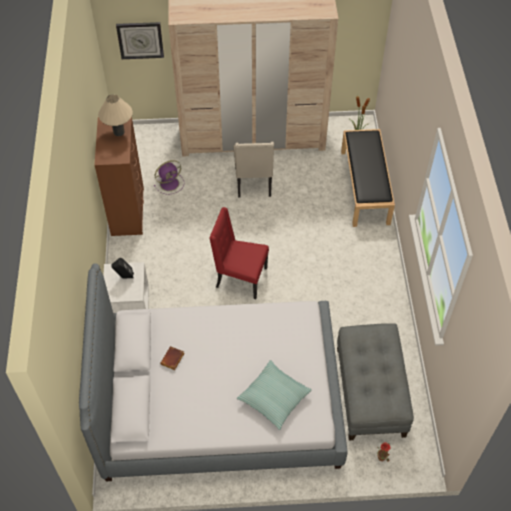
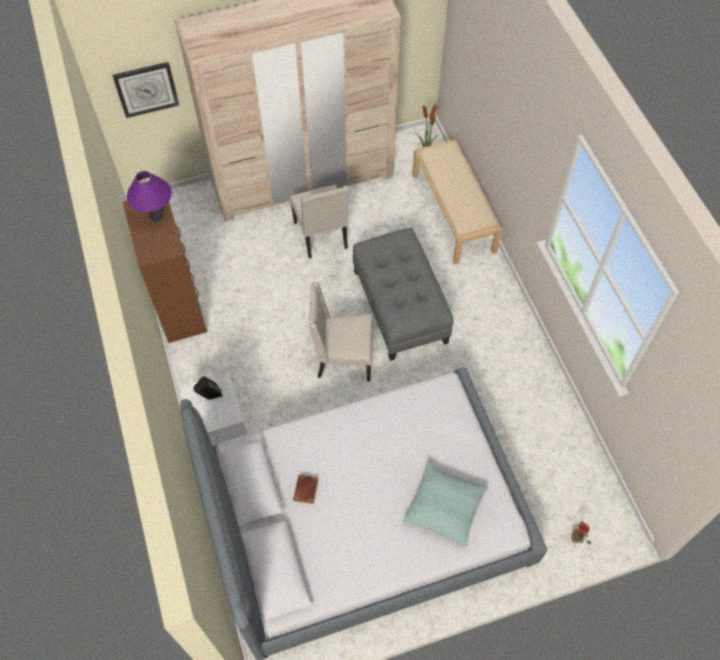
camera: 15 degrees left, 5 degrees up
(119, 132) = (156, 216): beige table lamp -> purple table lamp
(170, 183) = (221, 259): purple fan -> none
(240, 278) = (343, 359): red chair -> beige chair
(365, 187) = (454, 212): black bench -> beige bench
(369, 391) = (536, 461): grey ottoman -> grey ottoman (399, 306)

